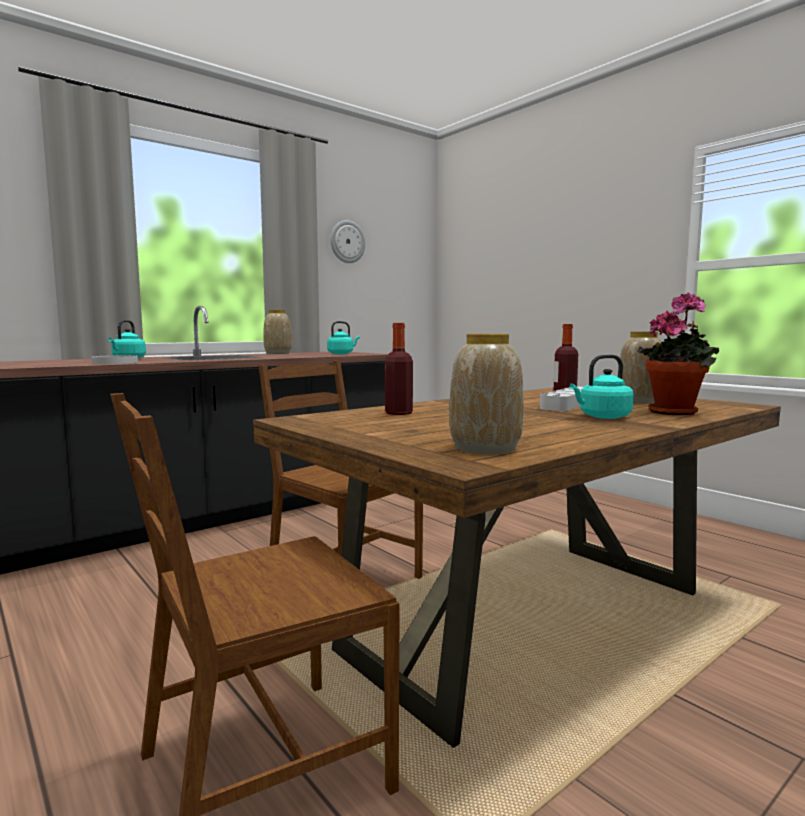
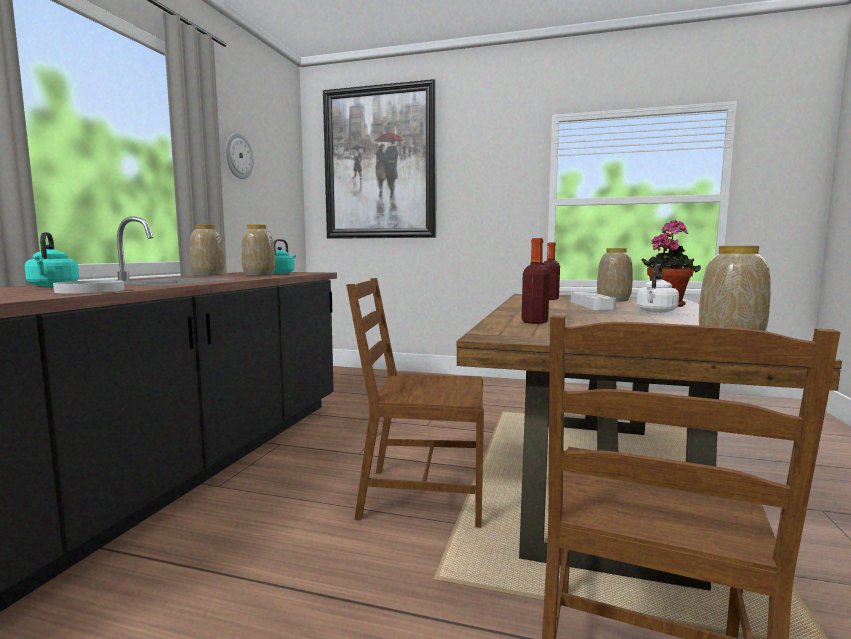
camera: 35 degrees left, 0 degrees up
(308, 355) = (258, 275): none -> vase
(502, 233) = (380, 164): none -> picture
(602, 417) = (656, 311): turquoise kettle -> white kettle

